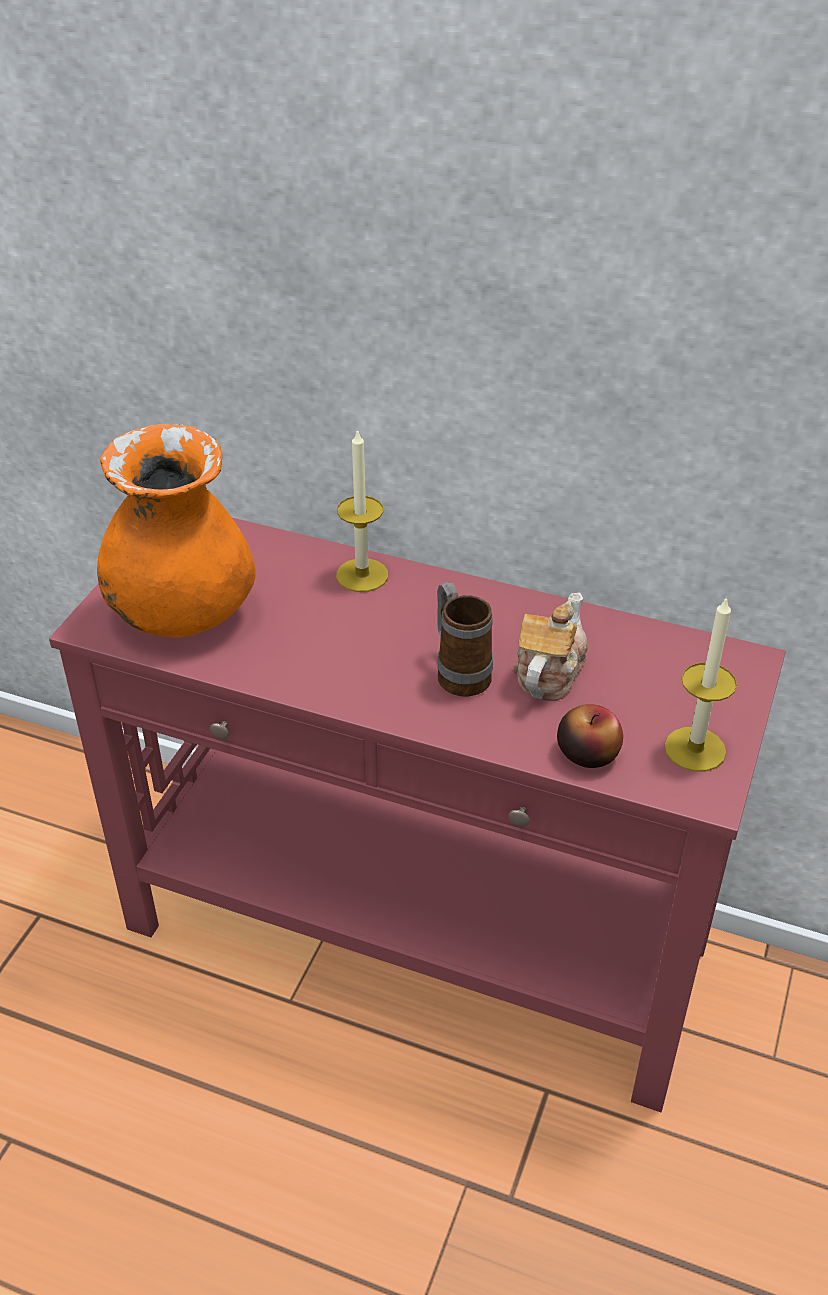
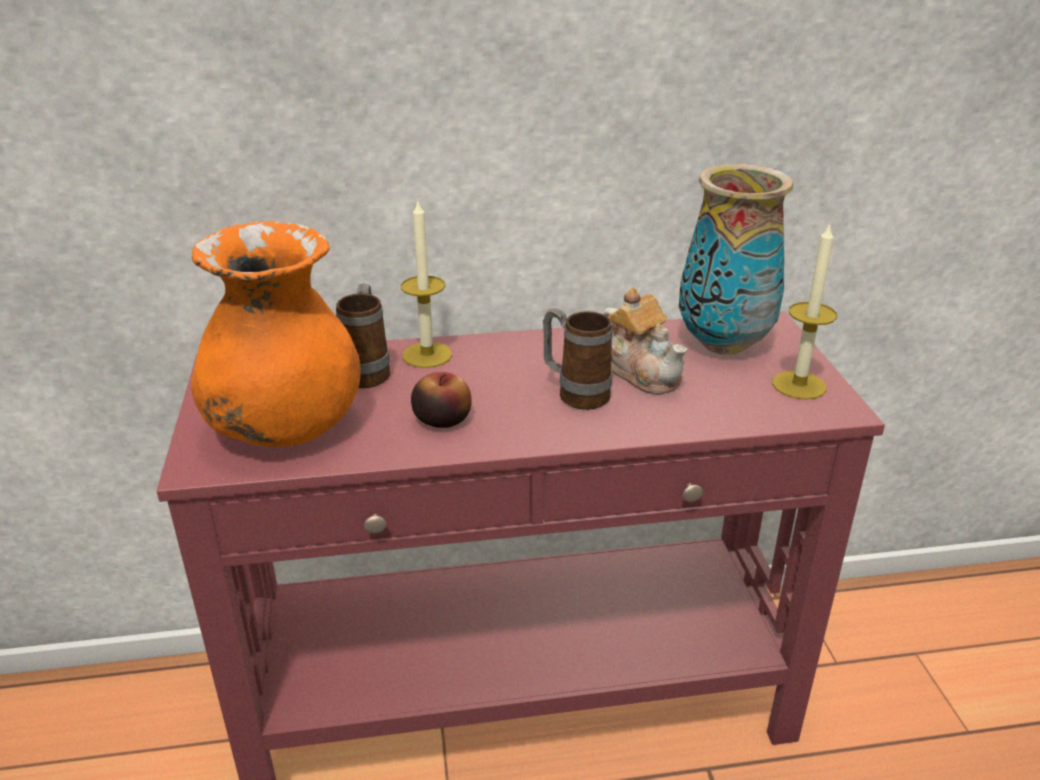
camera: 30 degrees left, 10 degrees down
(295, 575) = (368, 371): none -> mug
(548, 672) = (643, 372): teapot -> teapot turned 150 degrees clockwise
(587, 753) = (730, 413): apple -> apple (442, 419)
(665, 669) = (722, 344): none -> vase

